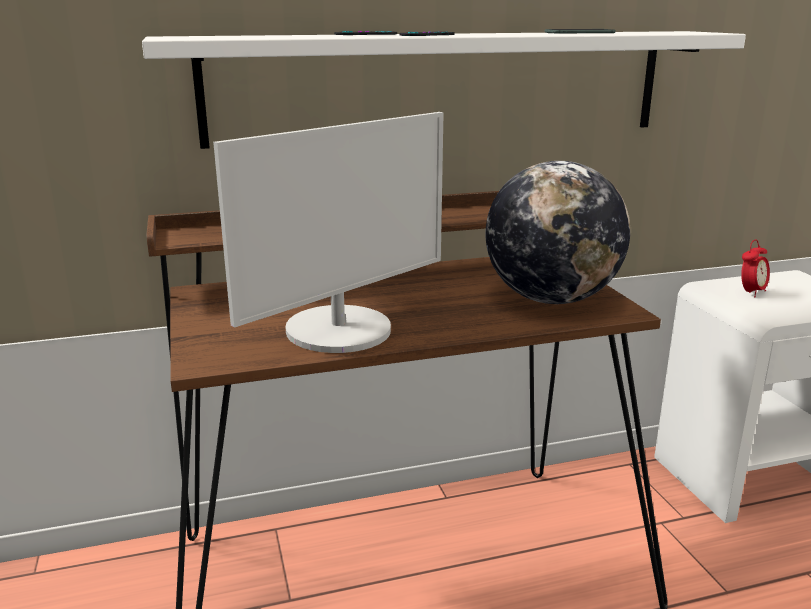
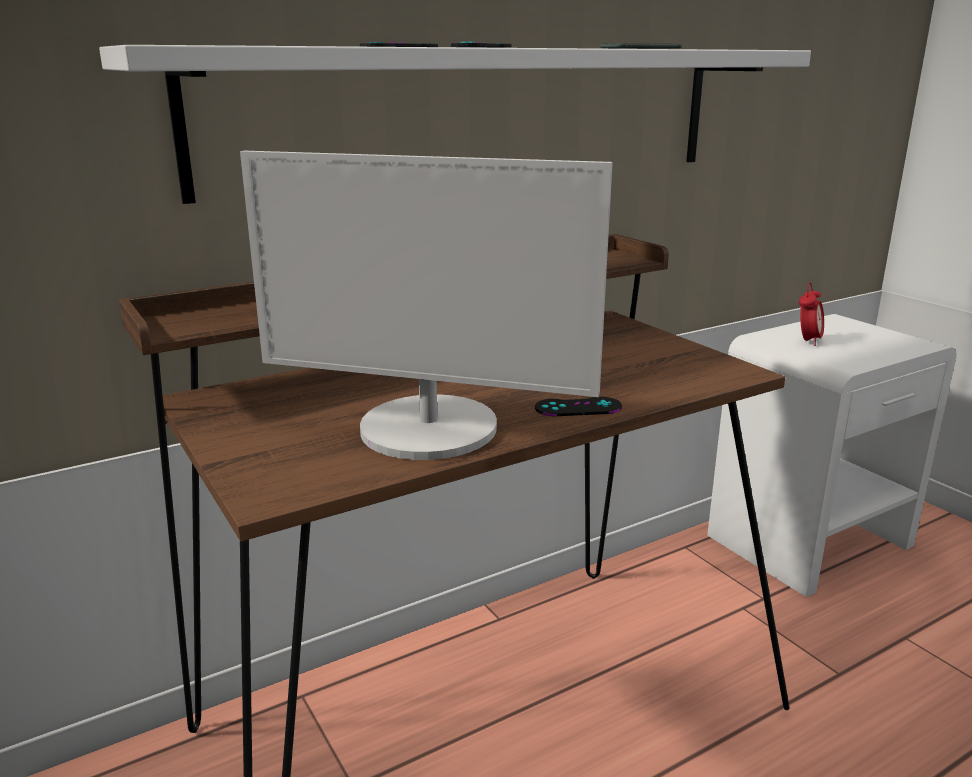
camera: 15 degrees left, 0 degrees up
(340, 330) = (429, 429): monitor -> monitor turned 75 degrees clockwise
(464, 326) = (578, 407): none -> black game controller
(551, 299) = (651, 365): globe -> none

